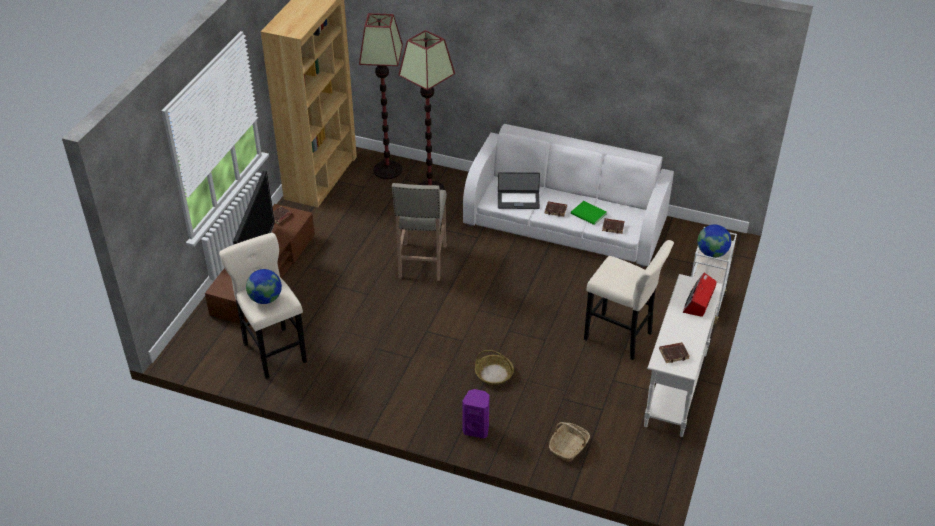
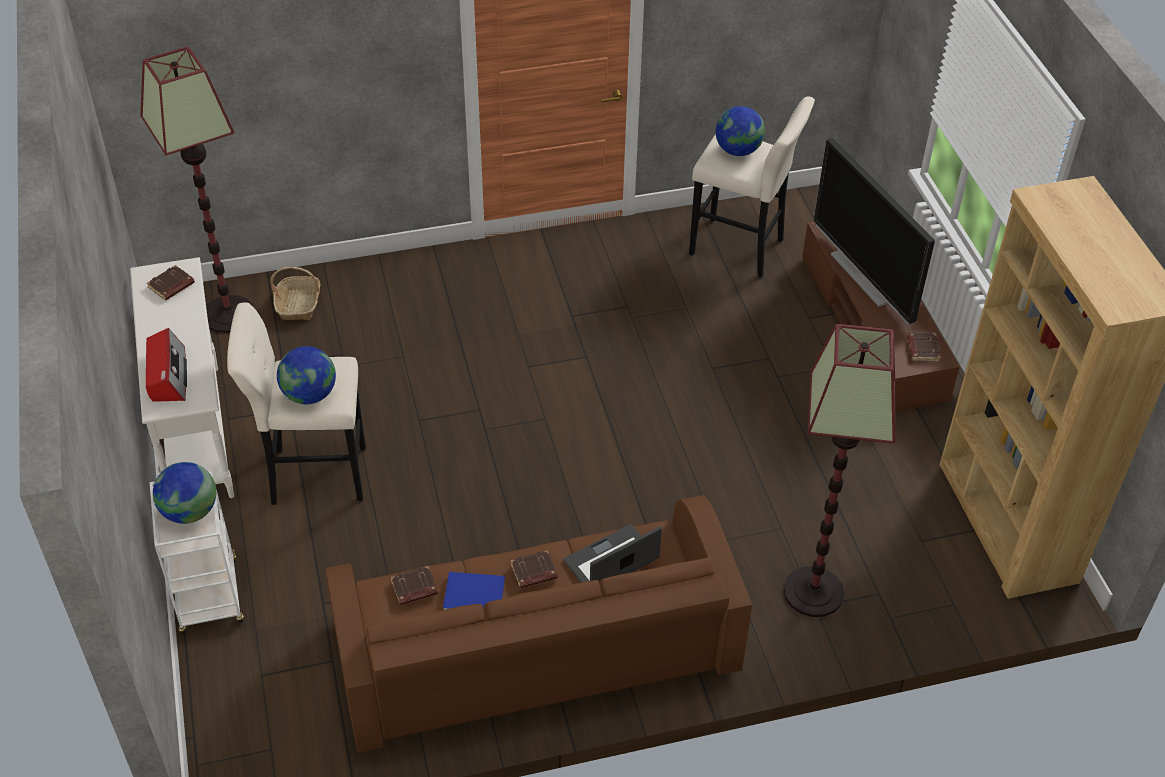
camera: 145 degrees right, 5 degrees up
(388, 170) = (926, 599): floor lamp -> floor lamp (228, 315)
(421, 262) = (691, 451): beige stool -> none
(476, 429) = (422, 275): purple speaker -> none
(493, 374) = (452, 344): basket -> none
(566, 222) = (534, 649): white sofa -> brown sofa
(588, 214) = (472, 593): green book -> blue book
(625, 270) = (309, 395): none -> globe

